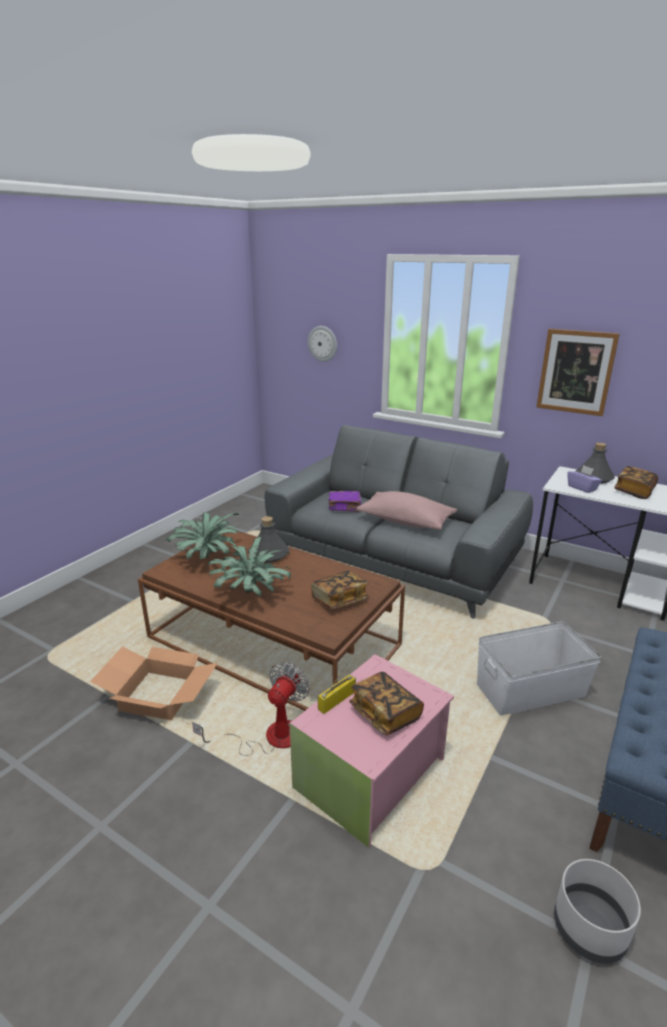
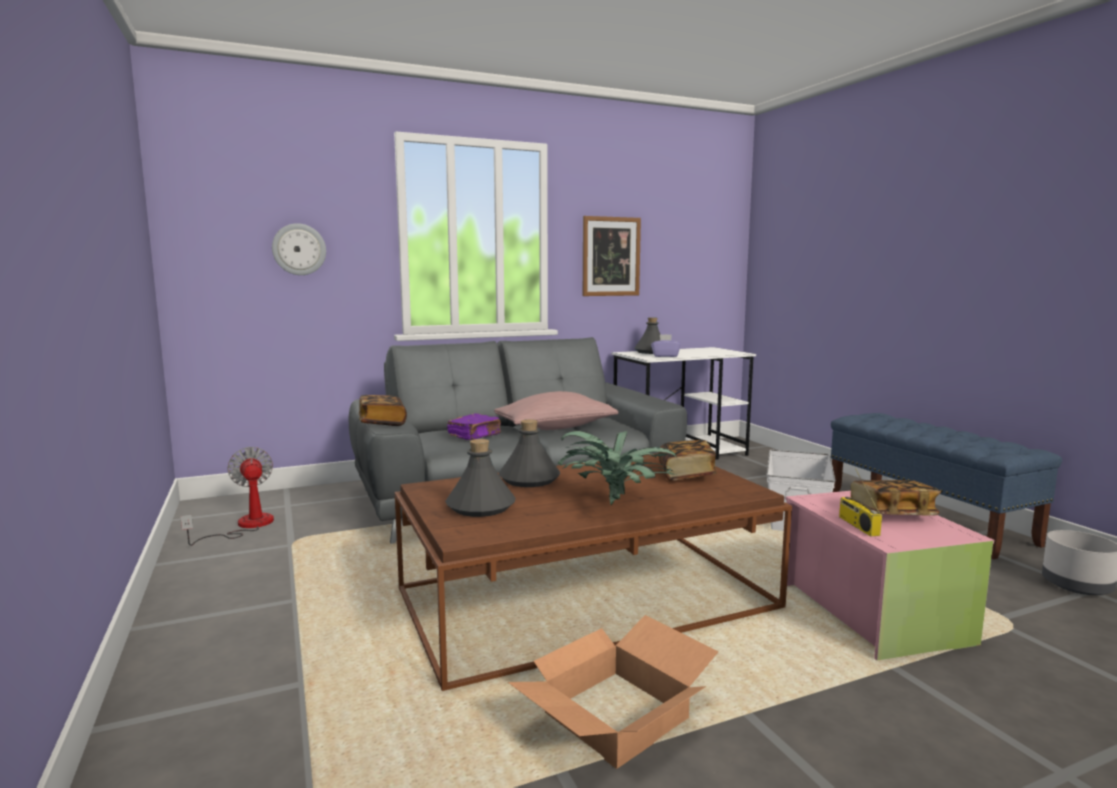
camera: 55 degrees left, 15 degrees down
(209, 559) = (481, 507): potted plant -> grey bottle
(269, 737) = (778, 652): fan -> fan (245, 526)
(634, 491) = (691, 352): book -> book (382, 422)

